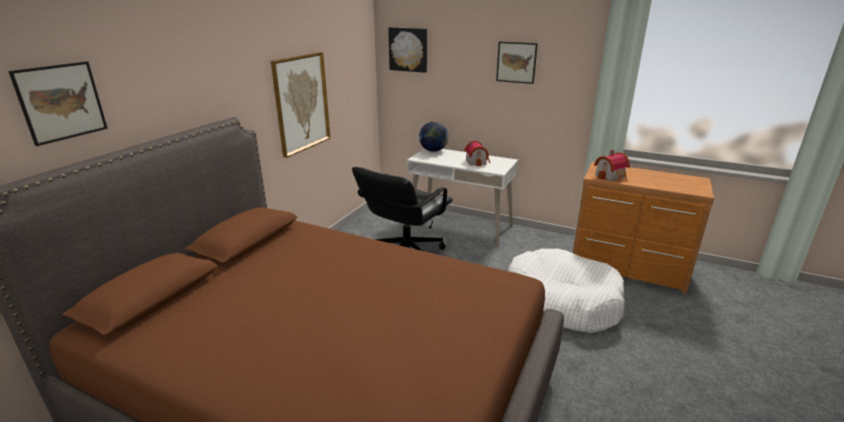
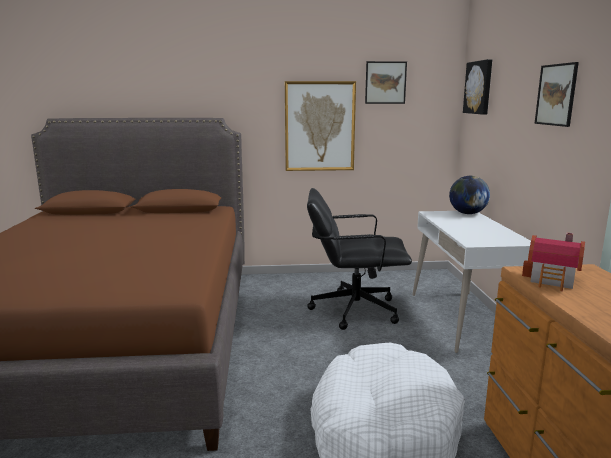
camera: 60 degrees right, 10 degrees down
(61, 102) = (103, 82): picture -> picture (385, 82)
(477, 161) = (479, 231): toy house -> none

